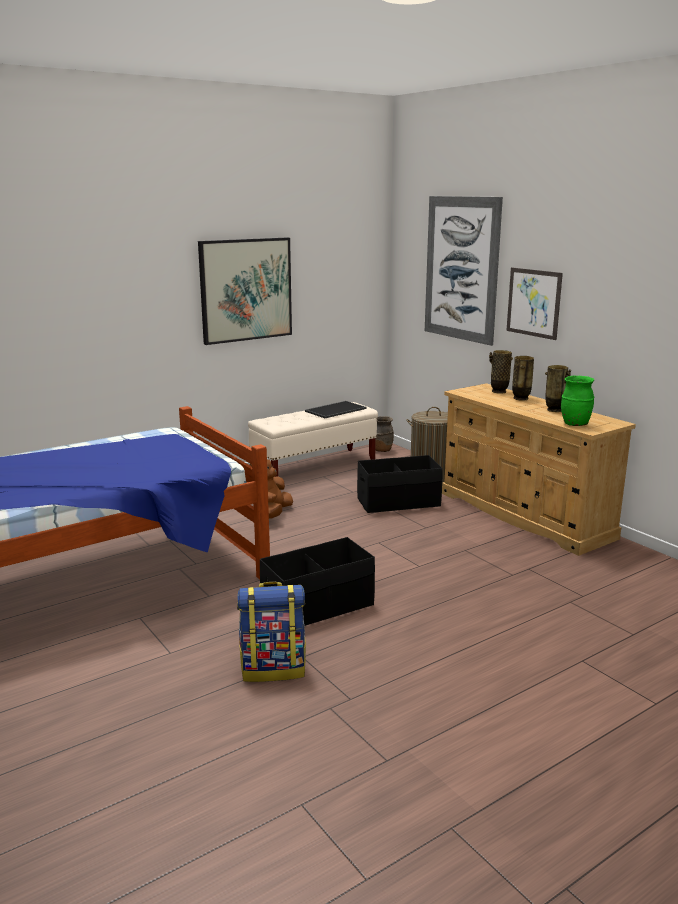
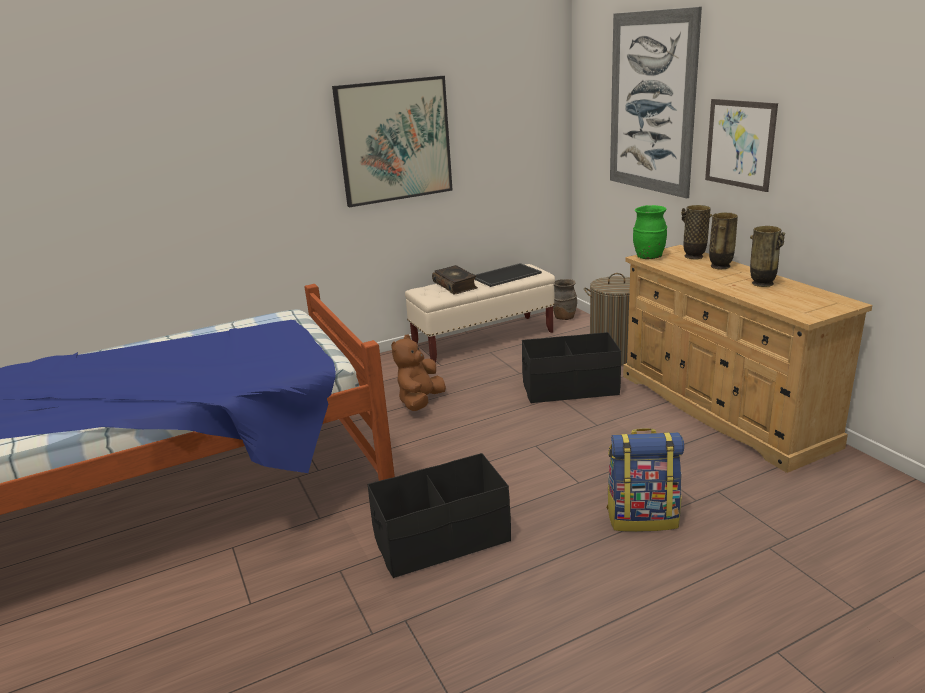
camera: 10 degrees right, 5 degrees up
(273, 669) = (365, 638): backpack -> backpack (642, 517)
(293, 417) = (455, 285): none -> book
(575, 424) = (787, 306): green vase -> green vase (648, 257)

